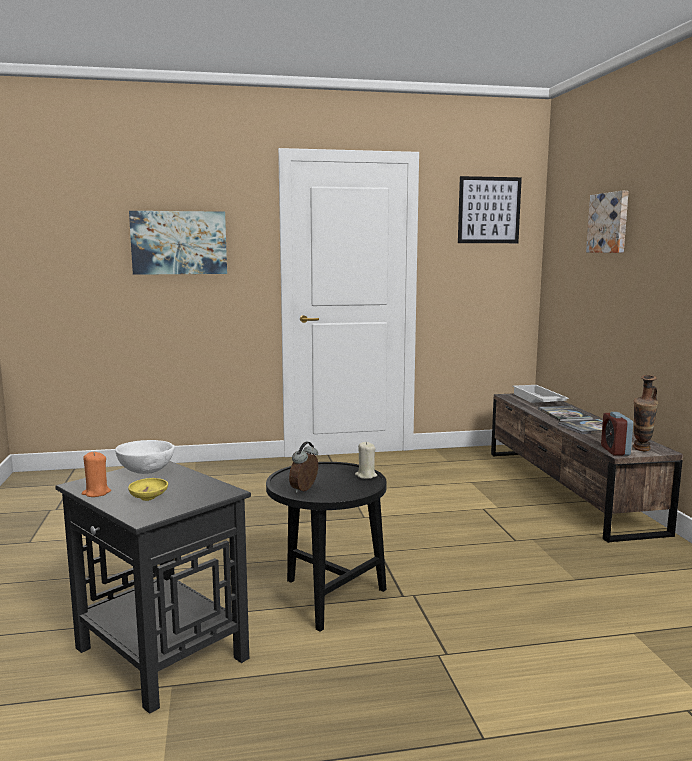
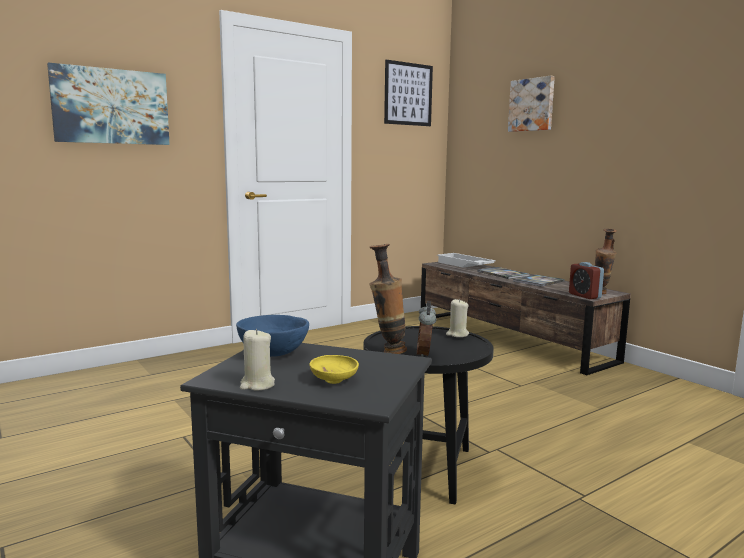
camera: 25 degrees left, 0 degrees up
(96, 493) = (257, 385): orange candle -> beige candle
(146, 471) = (273, 353): white bowl -> blue bowl
(278, 483) = (387, 352): none -> vase

